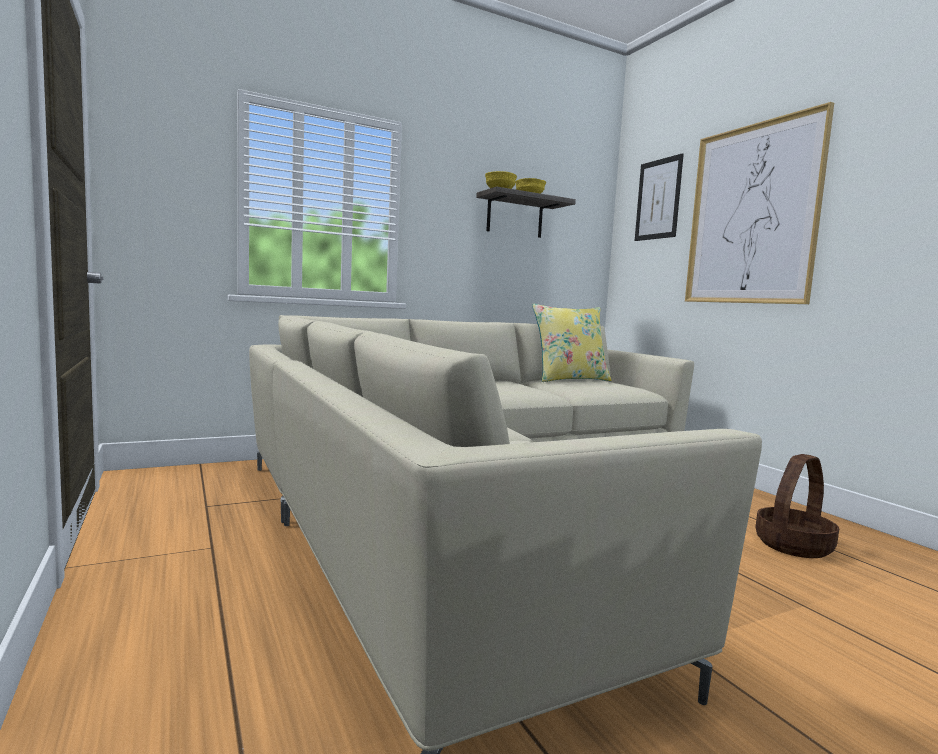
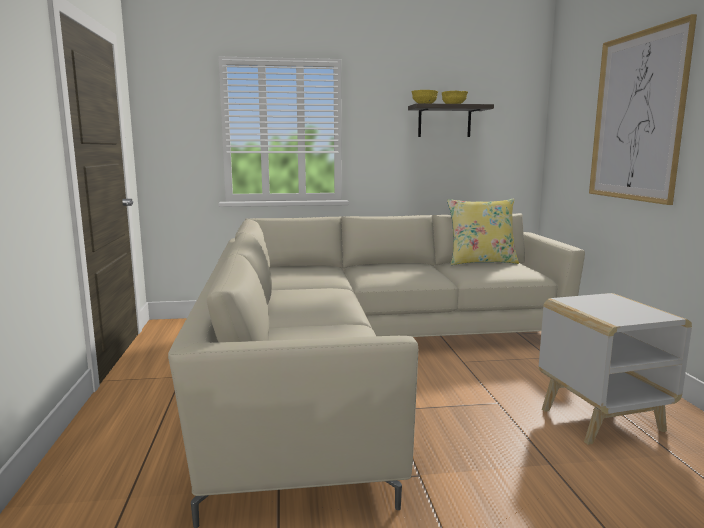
camera: 20 degrees right, 5 degrees up
(658, 199) = (575, 97): picture -> none
(793, 545) = (602, 419): basket -> white side table

